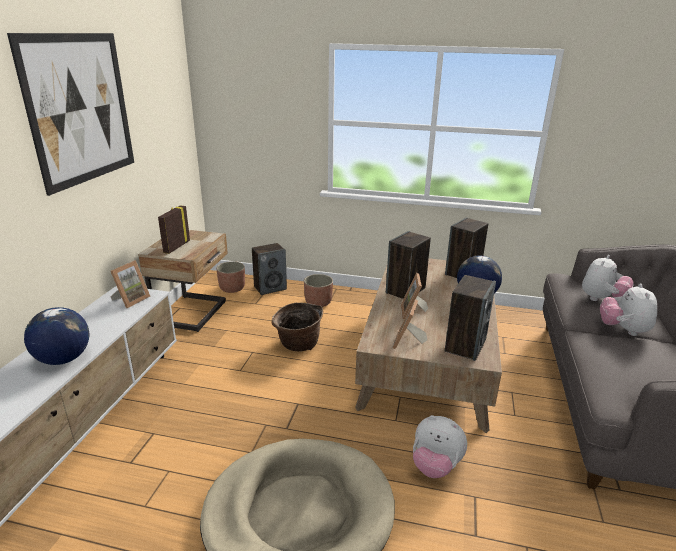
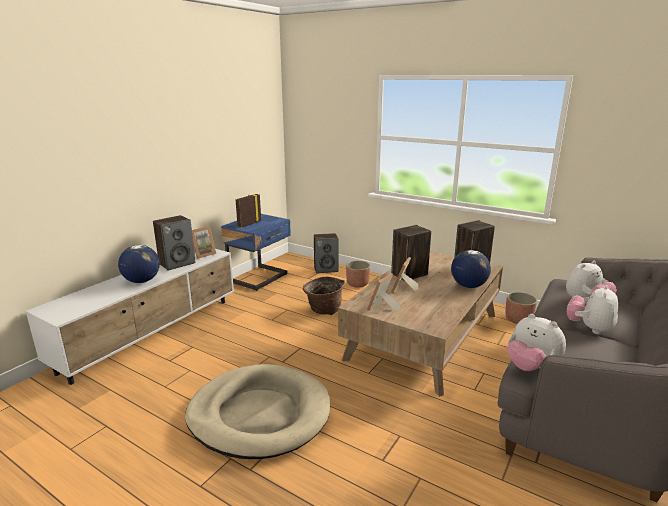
camera: 20 degrees right, 5 degrees down
(81, 109) = (186, 119): picture -> none
(193, 313) = (260, 278): beige nightstand -> blue nightstand
(232, 288) = (297, 266): planter -> planter (518, 320)
(435, 466) = (380, 409): plush toy -> plush toy (531, 367)
(465, 345) = (429, 317): speaker -> speaker (177, 263)

